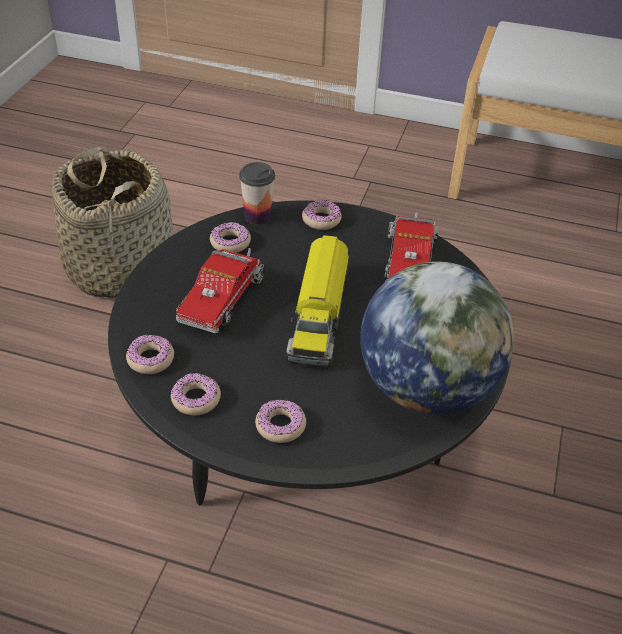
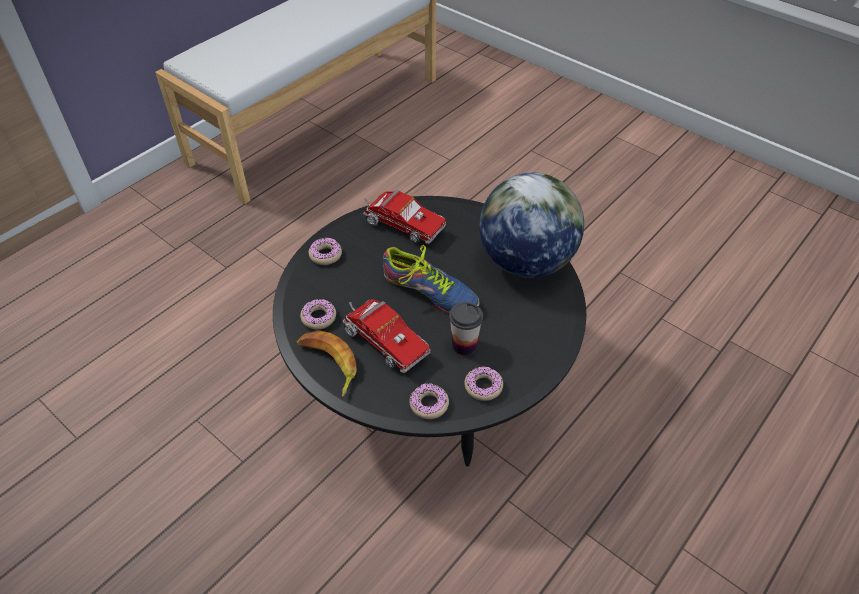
camera: 65 degrees left, 5 degrees up
(121, 269) = (171, 452): basket -> none
(171, 268) = (328, 364): none -> banana
(257, 216) = (296, 291): cup -> cup (464, 345)
(280, 425) = (528, 346): donut -> none
(319, 314) = (430, 291): toy truck -> shoe

